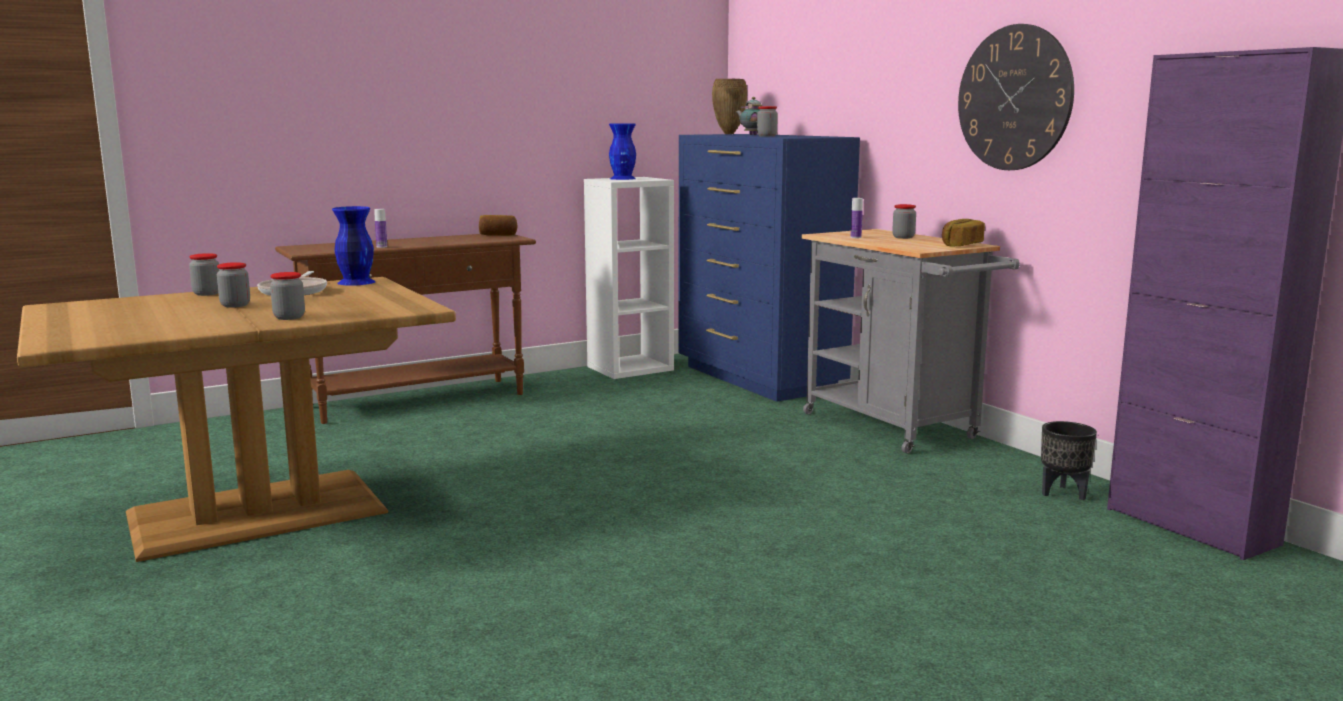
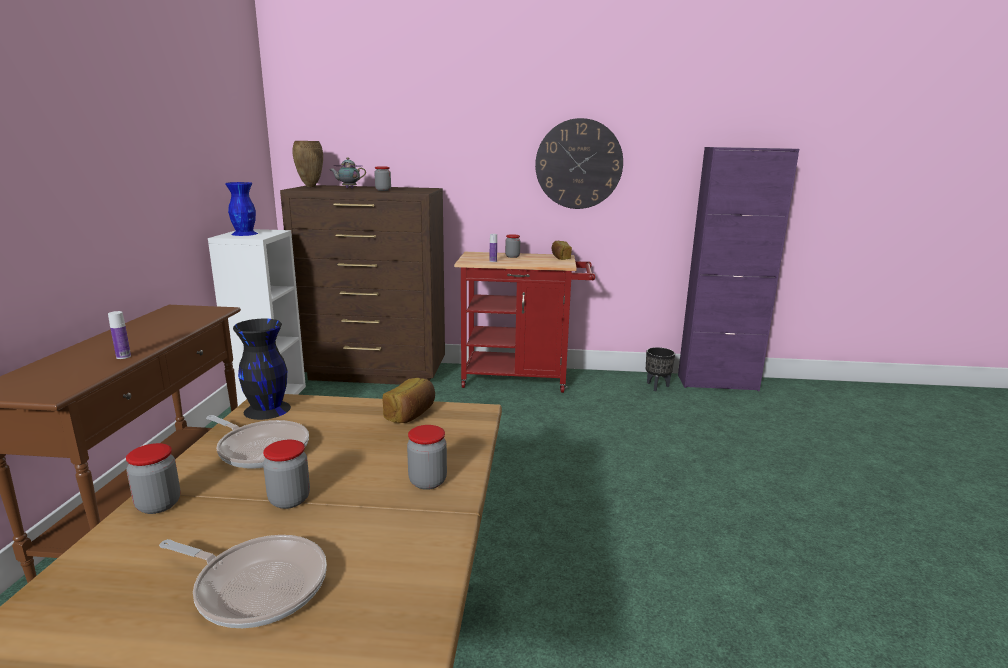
camera: 55 degrees left, 5 degrees up
(142, 316) = (256, 586): none -> frying pan
(355, 282) = (266, 410): blue vase -> black vase
(498, 235) = (182, 310): bread -> bread (411, 414)
(759, 378) = (375, 373): blue dresser -> brown dresser
(896, 428) = (522, 378): grey cart -> red cart

